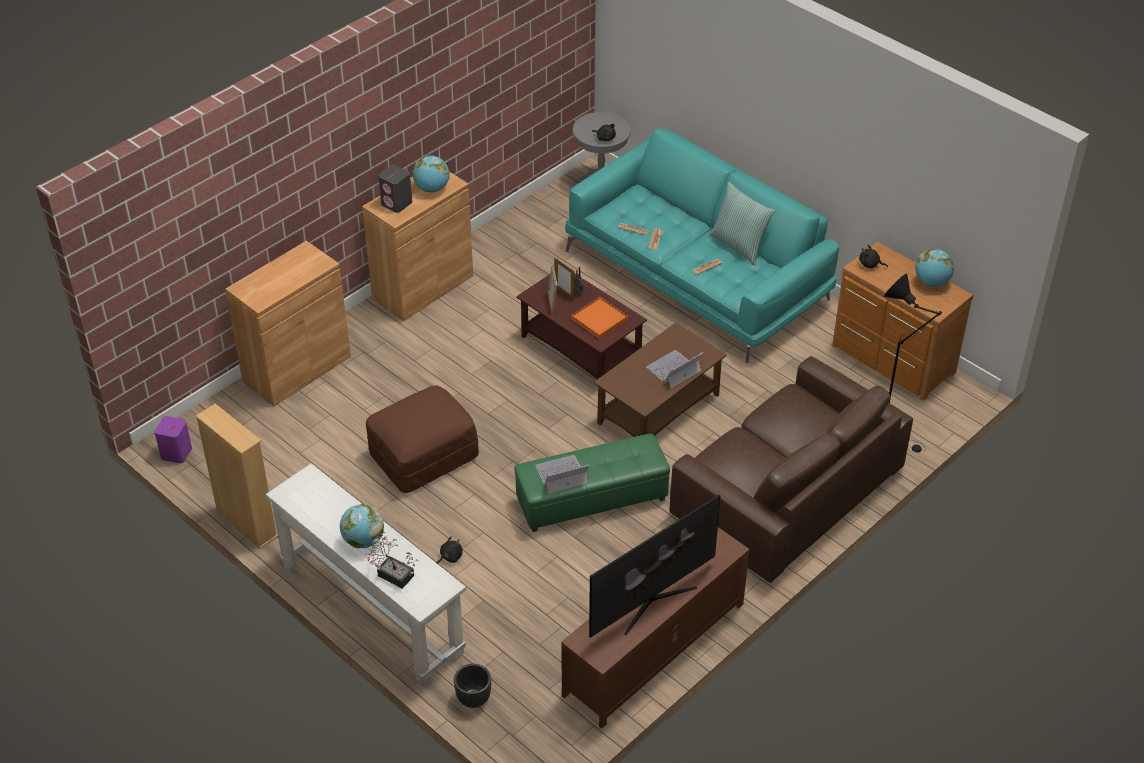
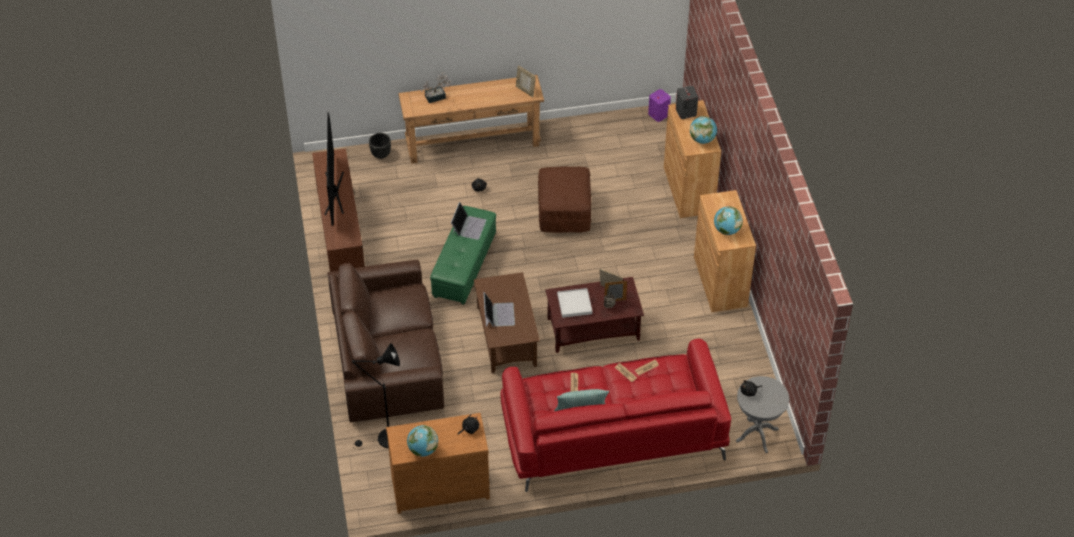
camera: 125 degrees right, 5 degrees up
(247, 524) = (577, 121): beige bookcase -> none
(308, 488) = (525, 91): none -> picture frame
(363, 540) = (469, 95): globe -> globe (702, 139)
(372, 609) = (473, 143): white console table -> brown console table
(397, 203) = (724, 206): grey speaker -> grey speaker (685, 112)
(599, 320) = (574, 304): orange tray -> white tray
(698, 276) = (612, 432): turquoise sofa -> red sofa

